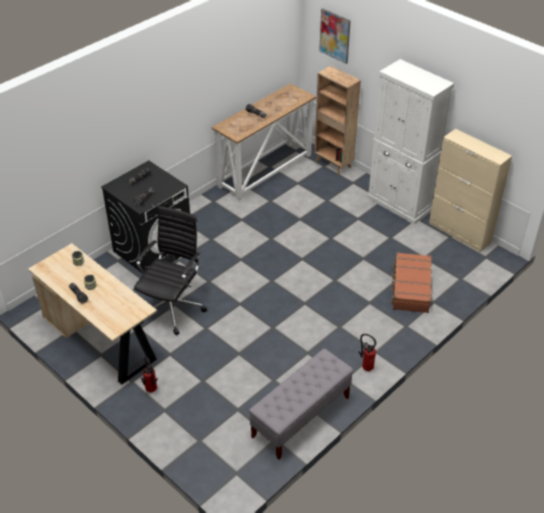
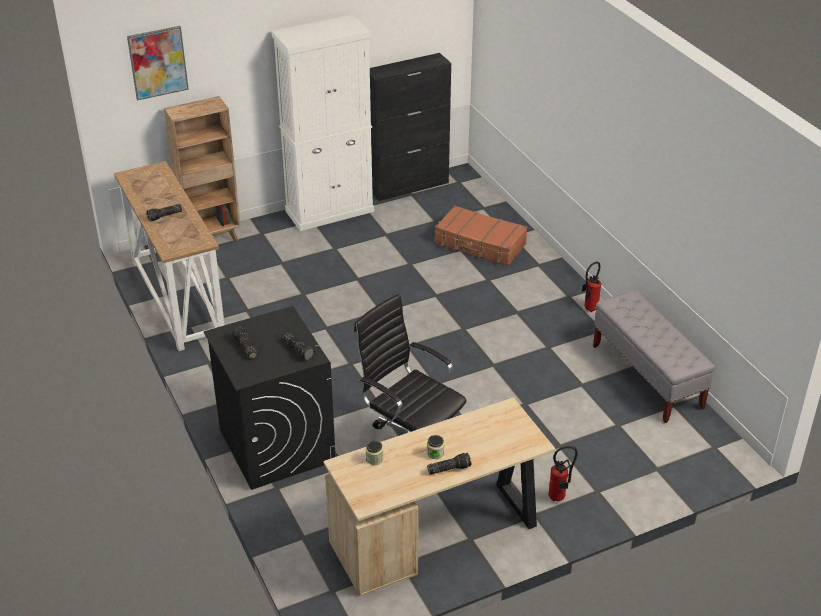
camera: 70 degrees left, 5 degrees down
(460, 233) = (409, 186): beige cabinet -> black cabinet

